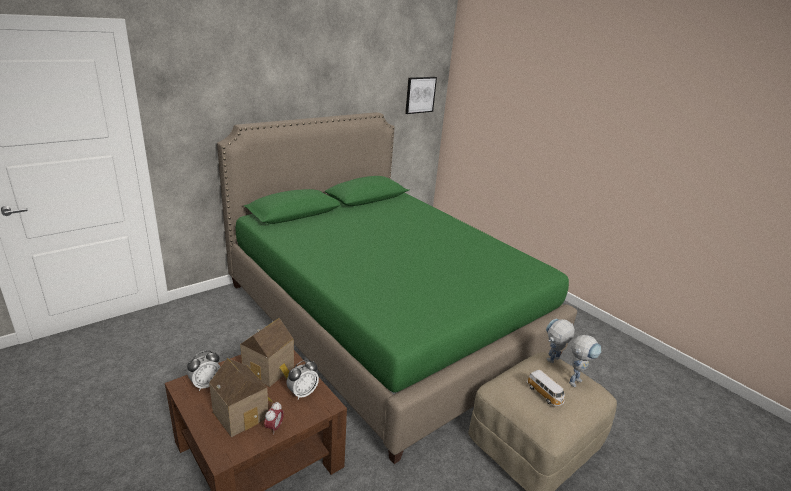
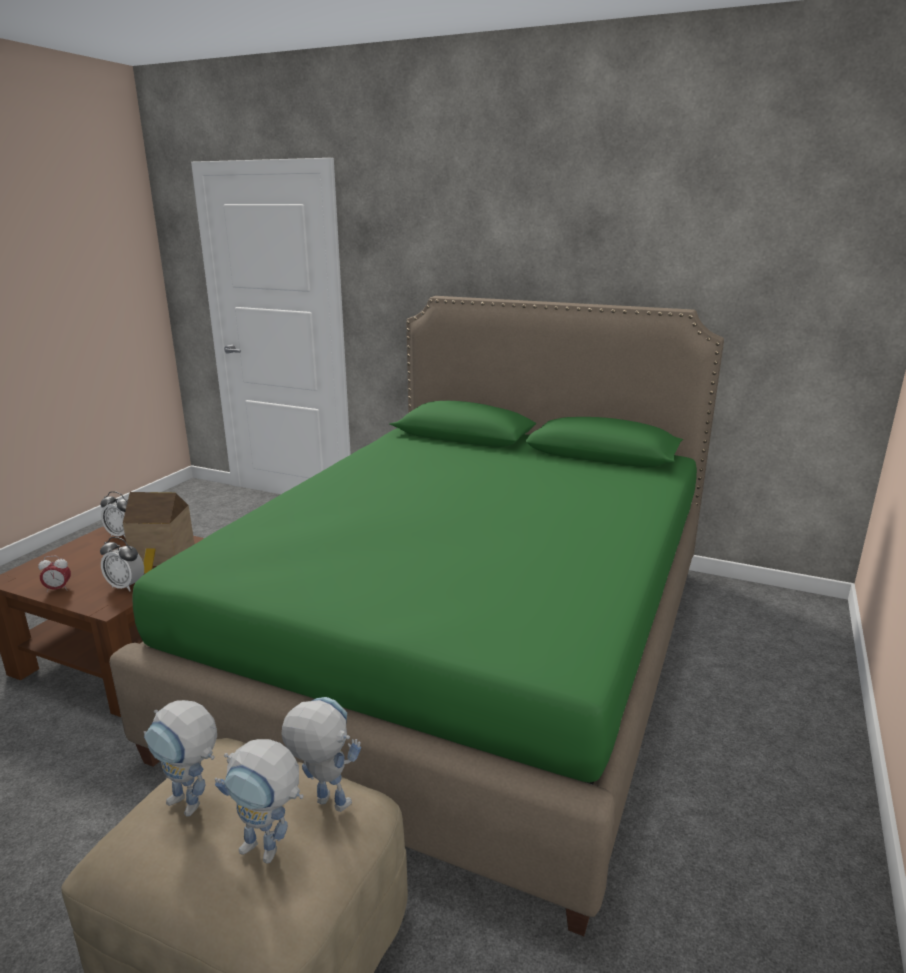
camera: 65 degrees right, 5 degrees down
(243, 413) = (79, 566): toy house -> none
(420, 95) = (825, 287): picture -> none
(545, 394) = (193, 806): toy car -> toy robot

